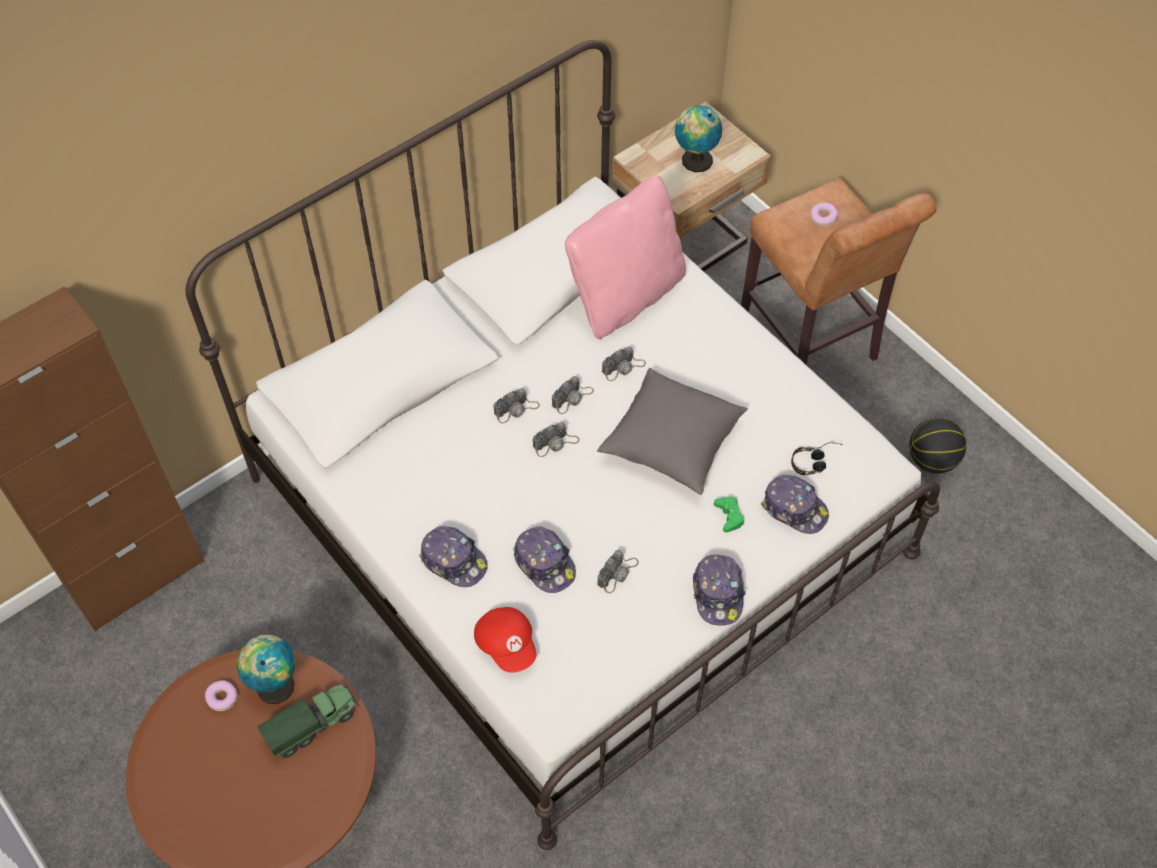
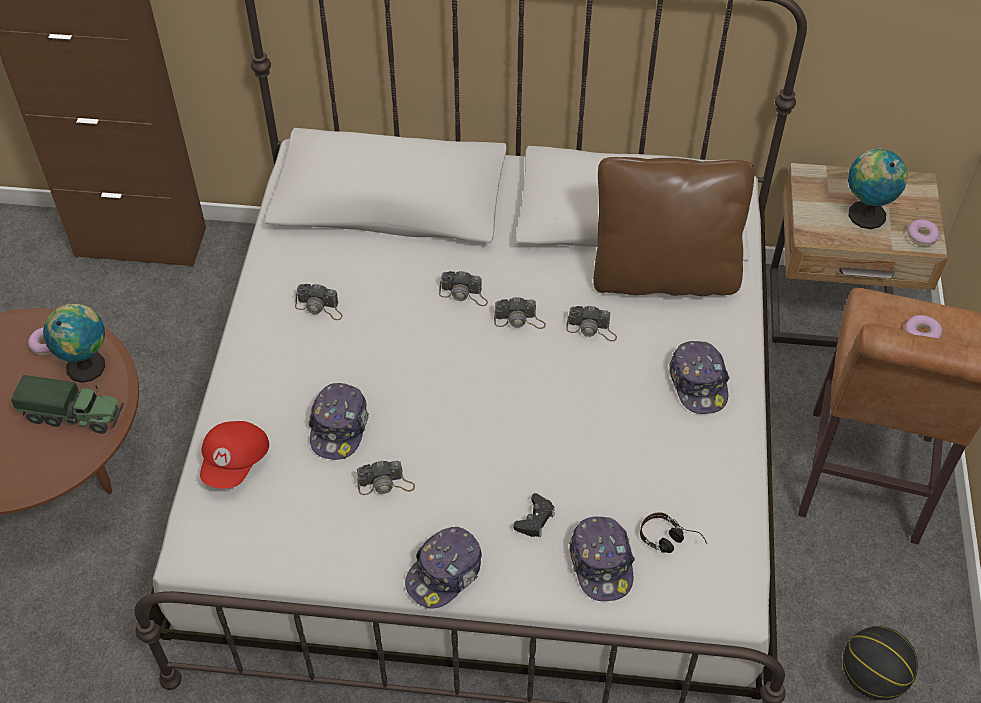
camera: 45 degrees right, 5 degrees down
(454, 561) = (277, 367): cap -> cap (698, 383)
(555, 443) = (462, 344): camera -> camera (320, 307)
(626, 296) = (663, 275): pink pillow -> brown pillow
(672, 443) = (559, 421): grey pillow -> none
(729, 516) = (535, 519): green game controller -> black game controller
(742, 151) = (921, 236): none -> donut

